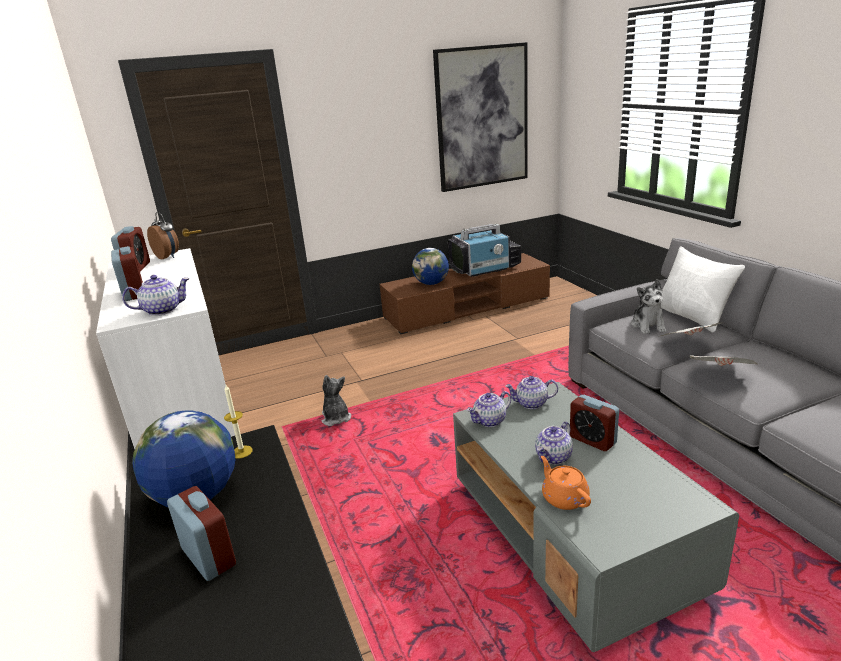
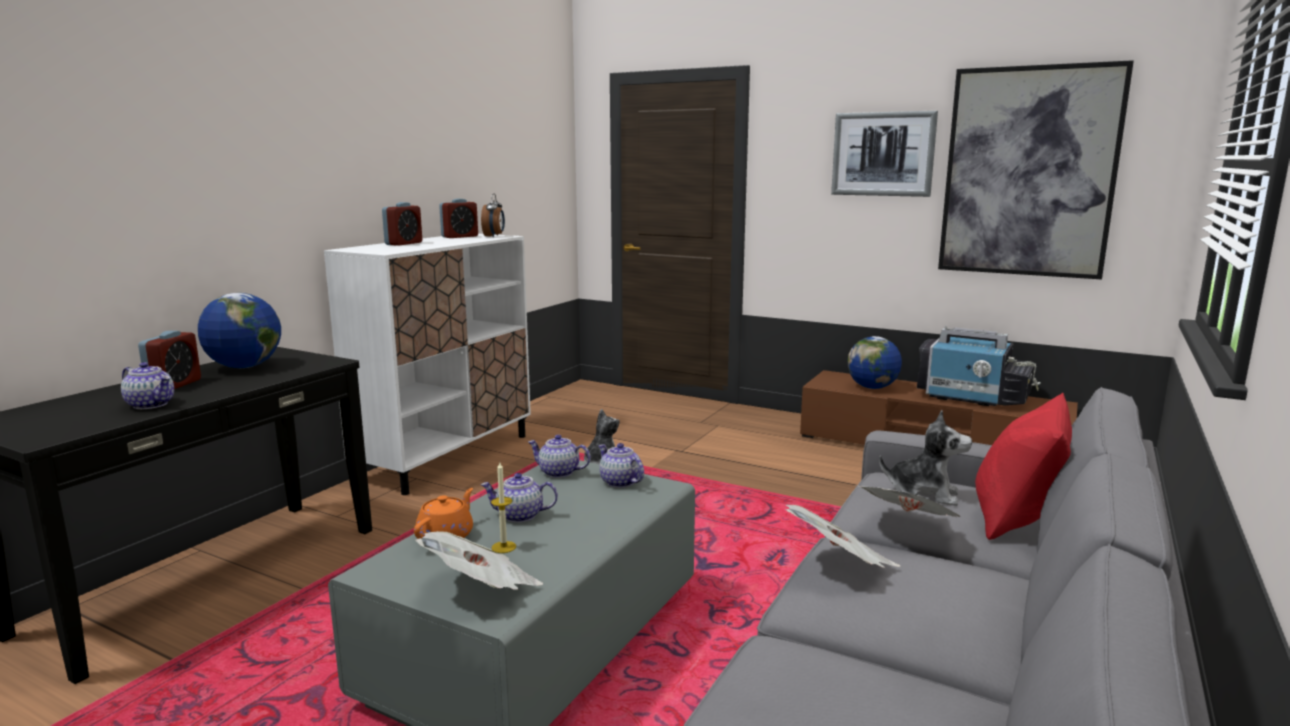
camera: 50 degrees right, 10 degrees down
(163, 310) = (375, 250): teapot -> teapot (151, 404)
(242, 452) = (310, 362): candle -> candle (504, 547)
(393, 116) = (883, 154): none -> picture
(592, 440) = (576, 527): alarm clock -> none
(648, 326) = (924, 494): plush toy -> plush toy turned 120 degrees counterclockwise
(664, 502) = (482, 589): none -> newspaper
(693, 317) = (1018, 518): white pillow -> red pillow

